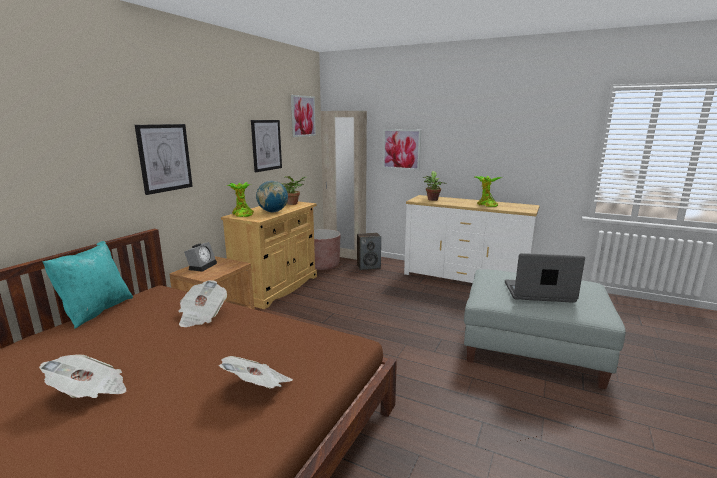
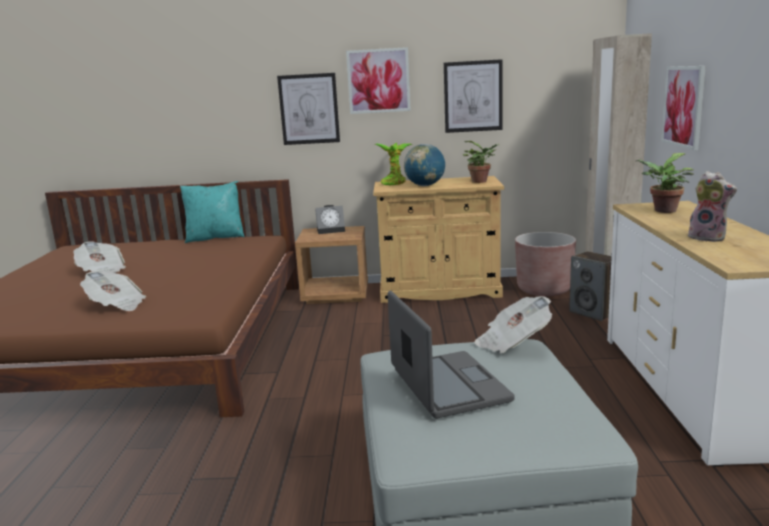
camera: 65 degrees right, 0 degrees up
(202, 316) = (226, 261): newspaper -> newspaper (512, 342)
(303, 116) = (567, 50): picture -> picture (378, 81)
(486, 205) = (708, 238): potted plant -> plush toy

